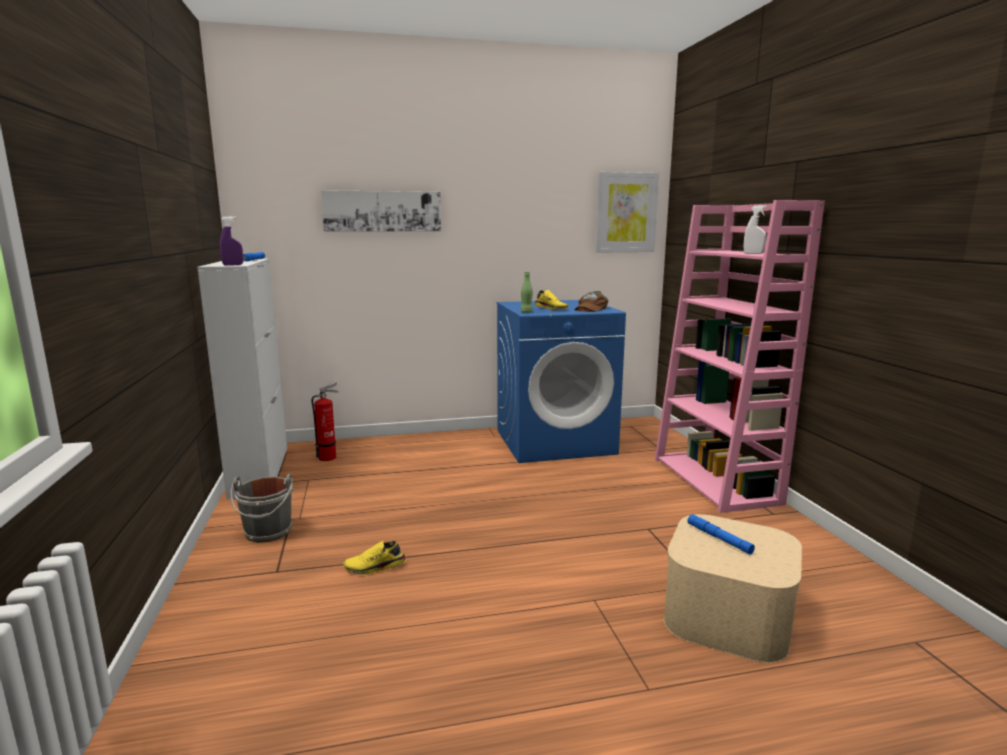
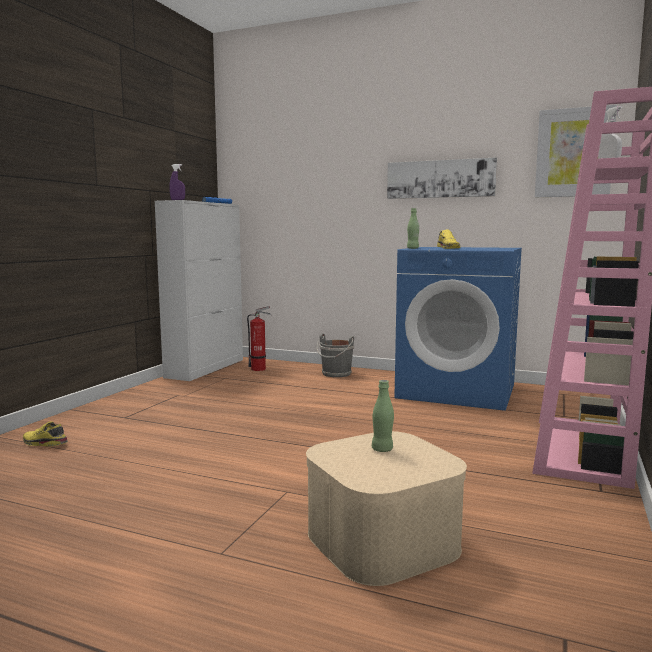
camera: 35 degrees right, 5 degrees down
(268, 532) = (154, 398): grey bucket -> grey bucket (336, 374)
(375, 567) = (178, 430): yellow shoe -> yellow shoe (44, 444)
(382, 211) = (327, 164): picture -> picture (440, 179)
(590, 308) = (487, 249): brown cap -> none
(719, 538) = (382, 449): blue flashlight -> green bottle

